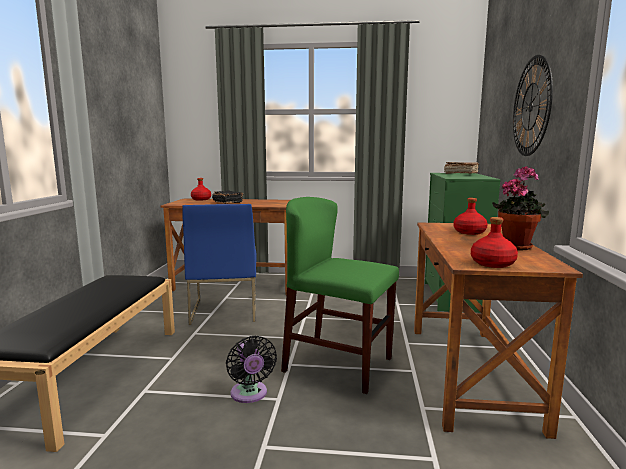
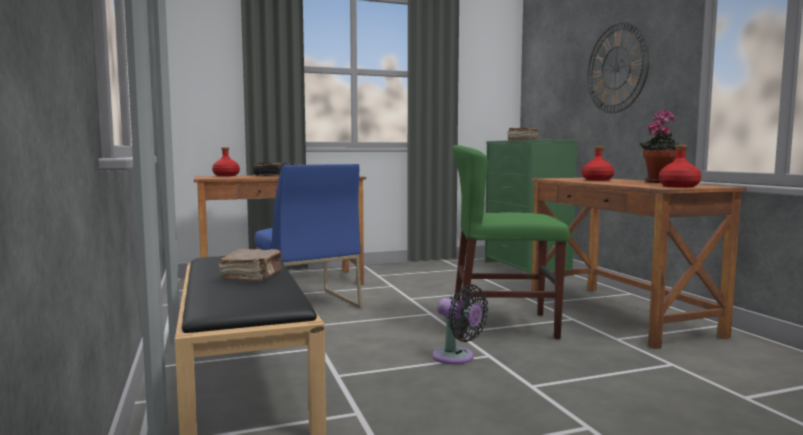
camera: 25 degrees left, 5 degrees down
(85, 306) = (253, 277): none -> brown book

